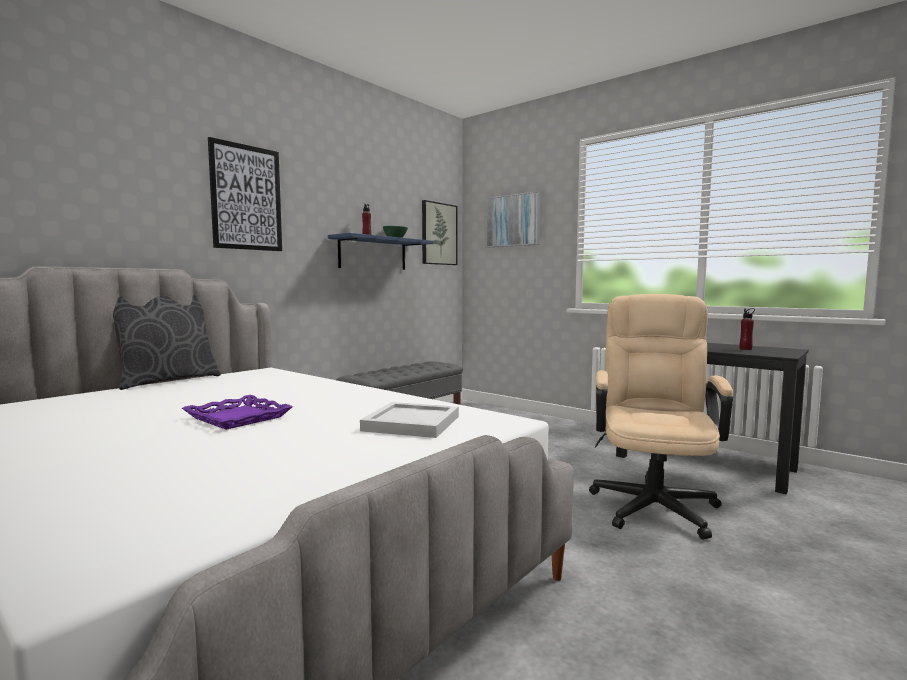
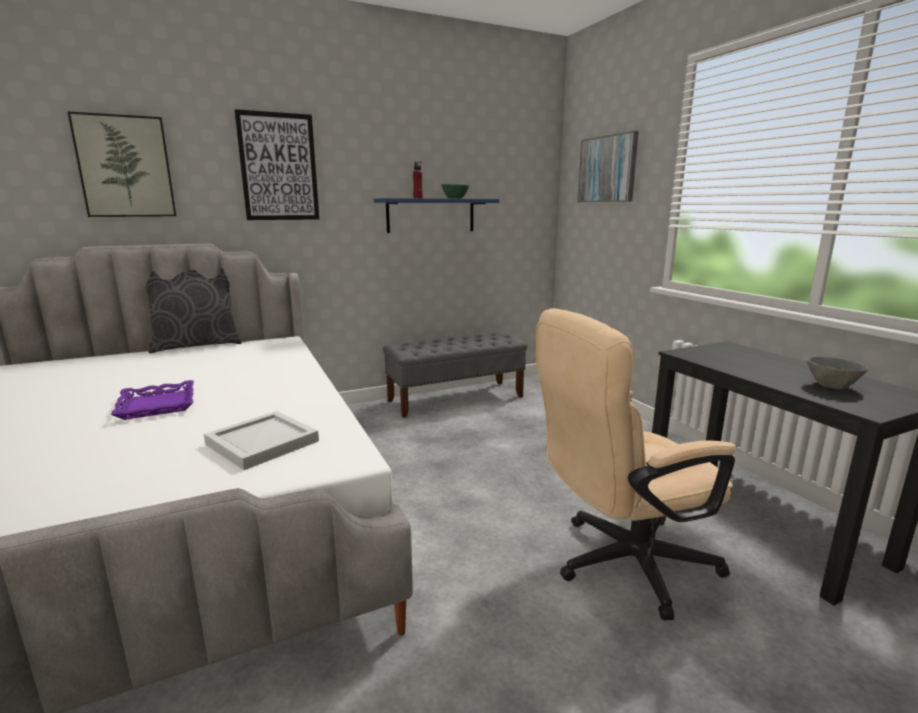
camera: 25 degrees right, 10 degrees up
(438, 234) = (523, 187): picture -> picture (125, 167)
(653, 502) = (620, 564): beige office chair -> beige office chair turned 150 degrees counterclockwise
(745, 349) = (833, 386): red bottle -> grey bowl

